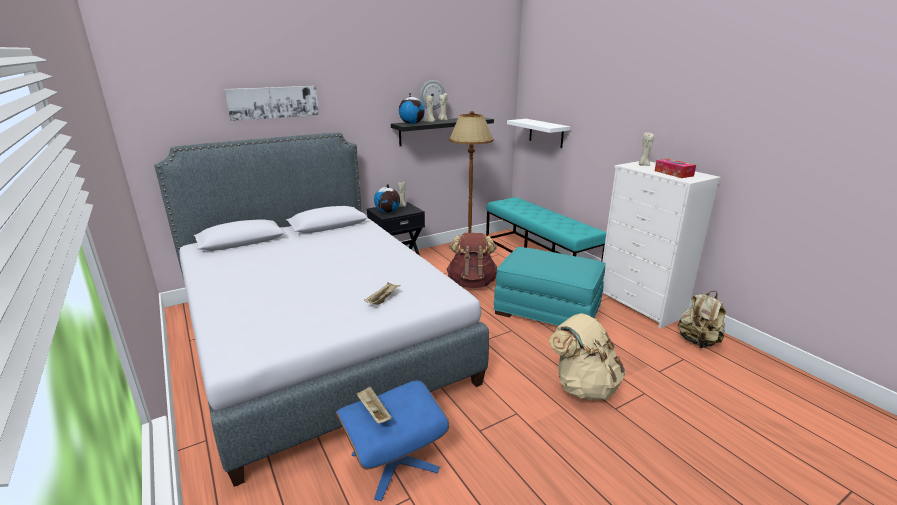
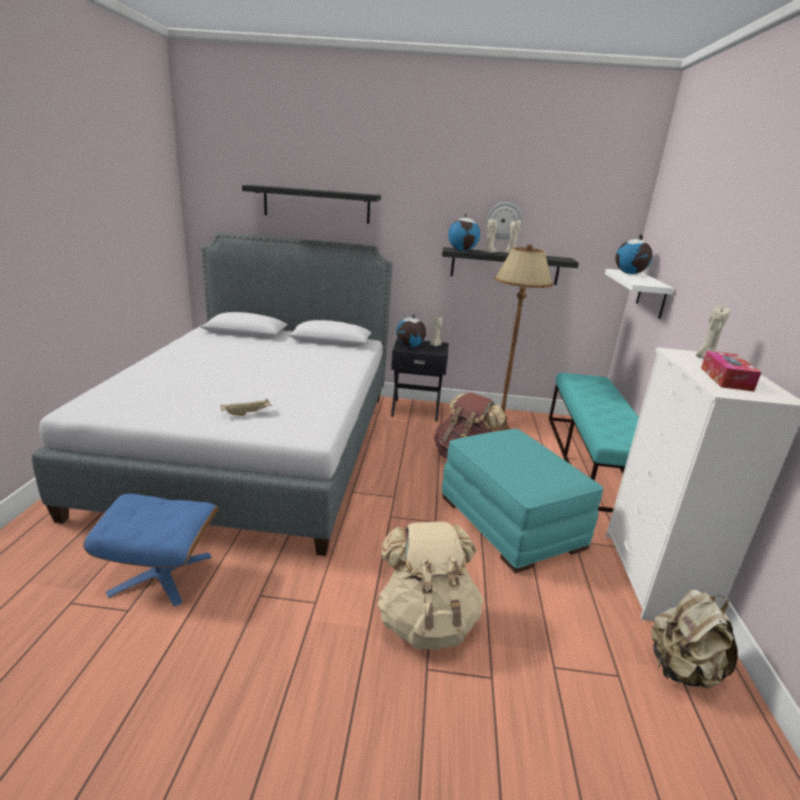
camera: 35 degrees right, 0 degrees up
(273, 102) = (316, 204): picture -> black shelf
(373, 412) = (137, 508): beige tray -> none
(527, 121) = (630, 273): none -> globe

